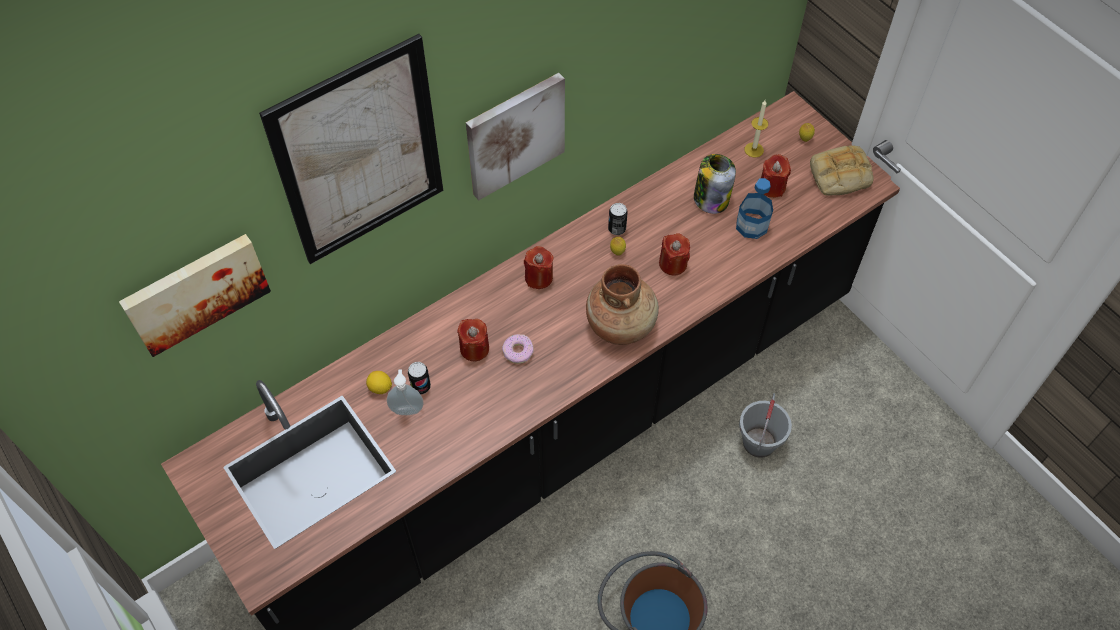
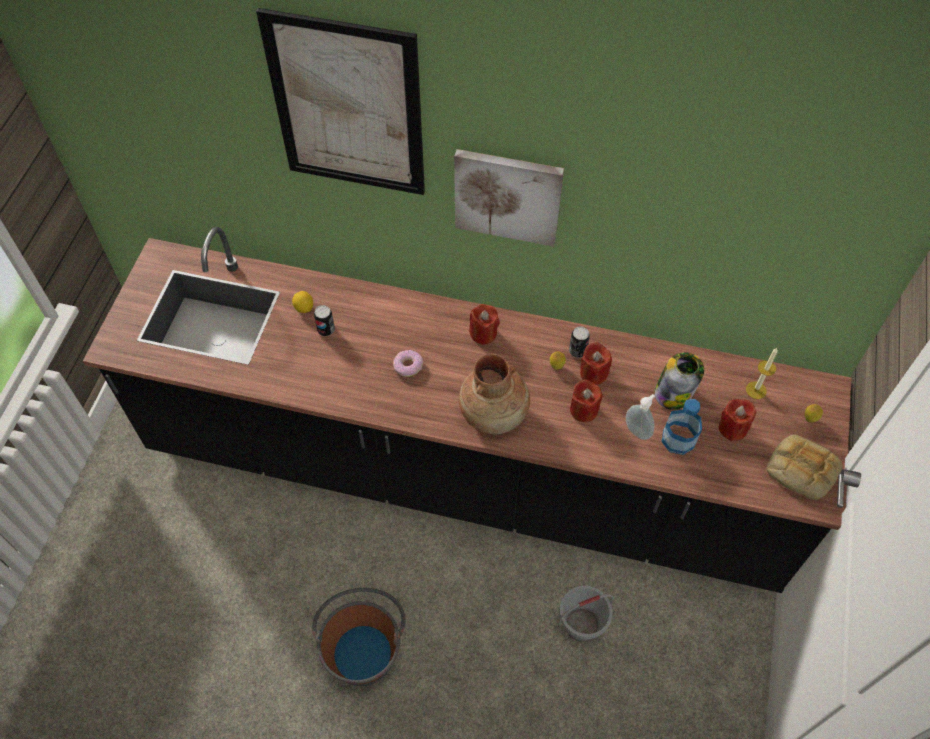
camera: 50 degrees right, 0 degrees up
(195, 291) = (192, 122): picture -> none
(407, 409) = (301, 335): soap dispenser -> soap dispenser (638, 430)
(474, 348) = (385, 338): red candle -> red candle (593, 373)

